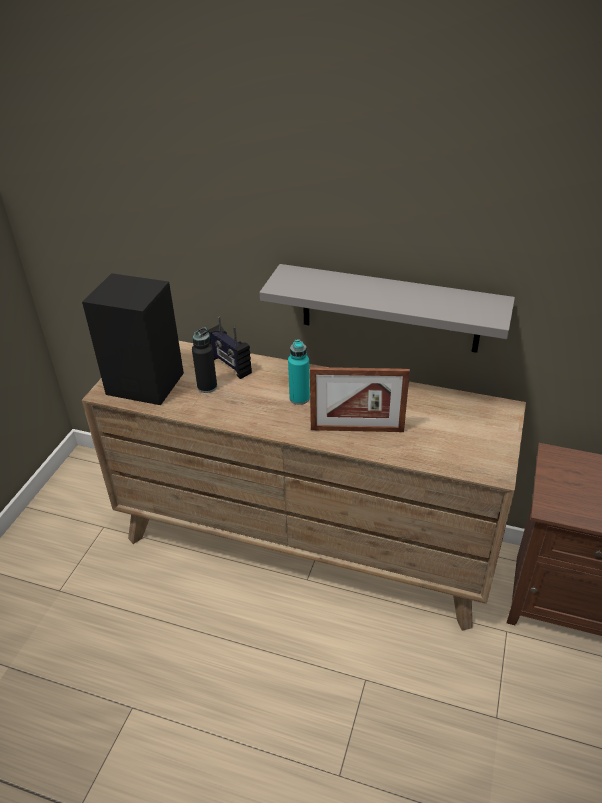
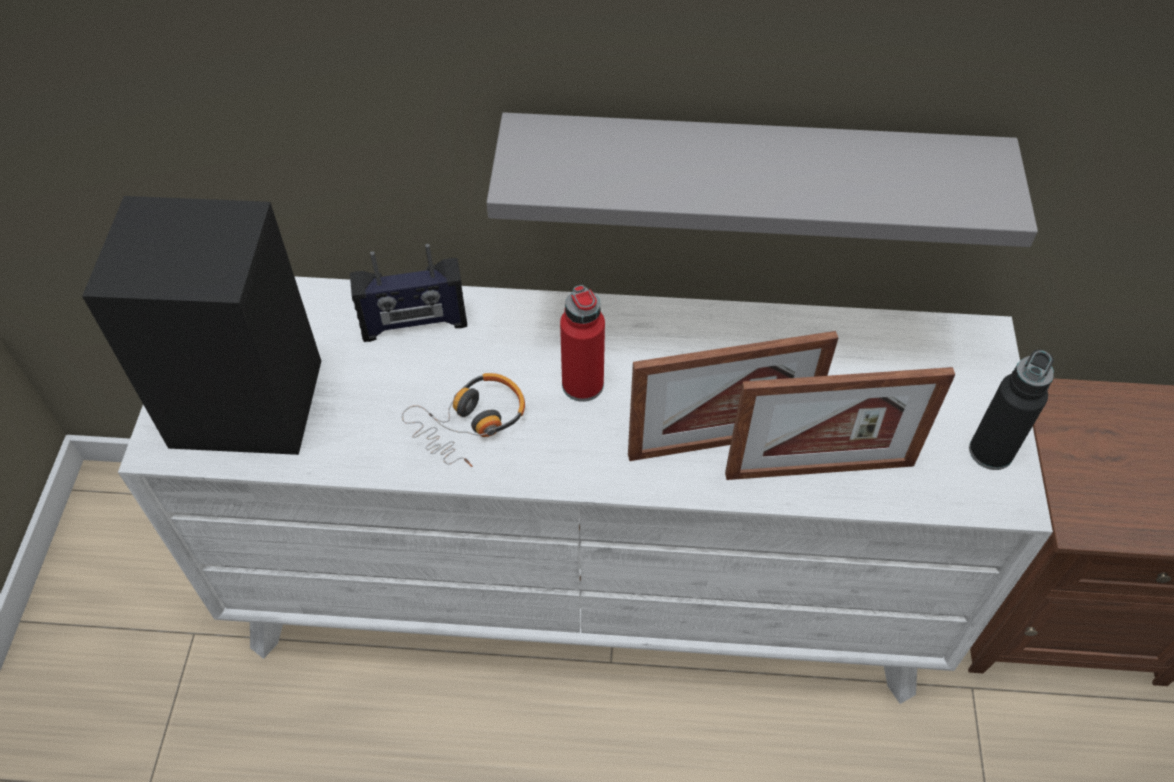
camera: 15 degrees left, 15 degrees up
(207, 387) = (383, 388): black bottle -> black bottle (990, 452)
(230, 365) = (414, 324): radio -> radio turned 45 degrees counterclockwise
(242, 405) = (471, 424): none -> headphones
(299, 398) = (582, 385): turquoise bottle -> red bottle
(305, 543) = (588, 587): brown dresser -> white dresser
(402, 447) = (819, 469): none -> picture frame

